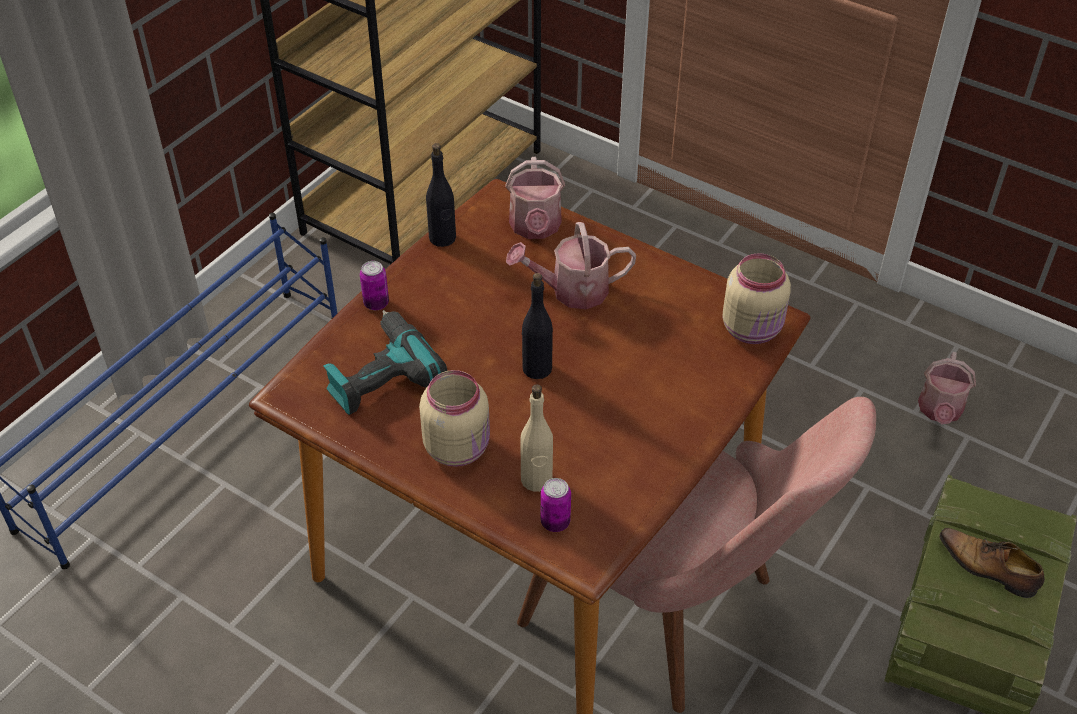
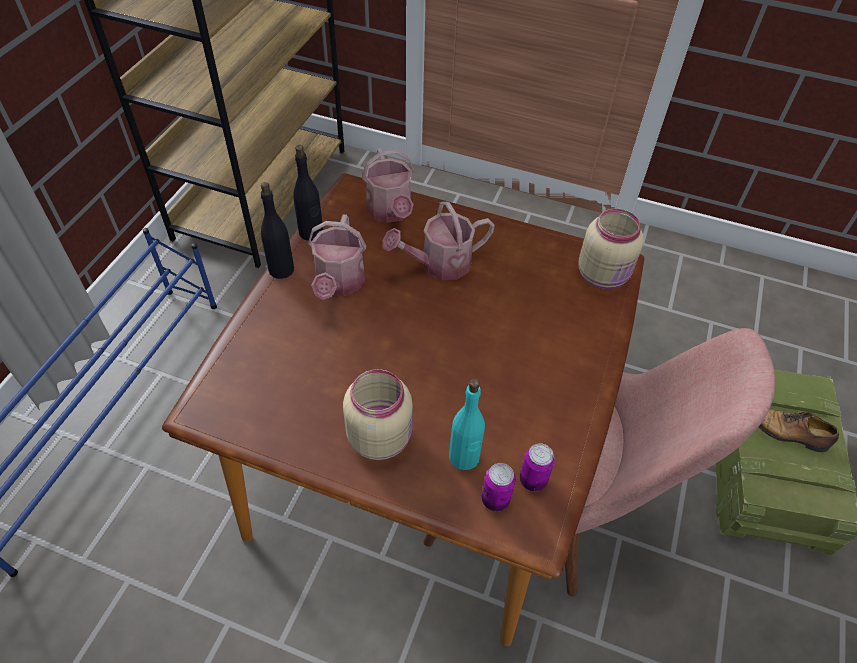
camera: 15 degrees left, 5 degrees up
(376, 303) = (265, 303): can -> can (533, 480)
(379, 374) = (285, 374): power drill -> none
(536, 368) = (430, 343): black bottle -> black bottle (281, 269)
(536, 480) = (464, 457): beige bottle -> turquoise bottle
(939, 411) = (686, 306): watering can -> watering can (338, 283)

